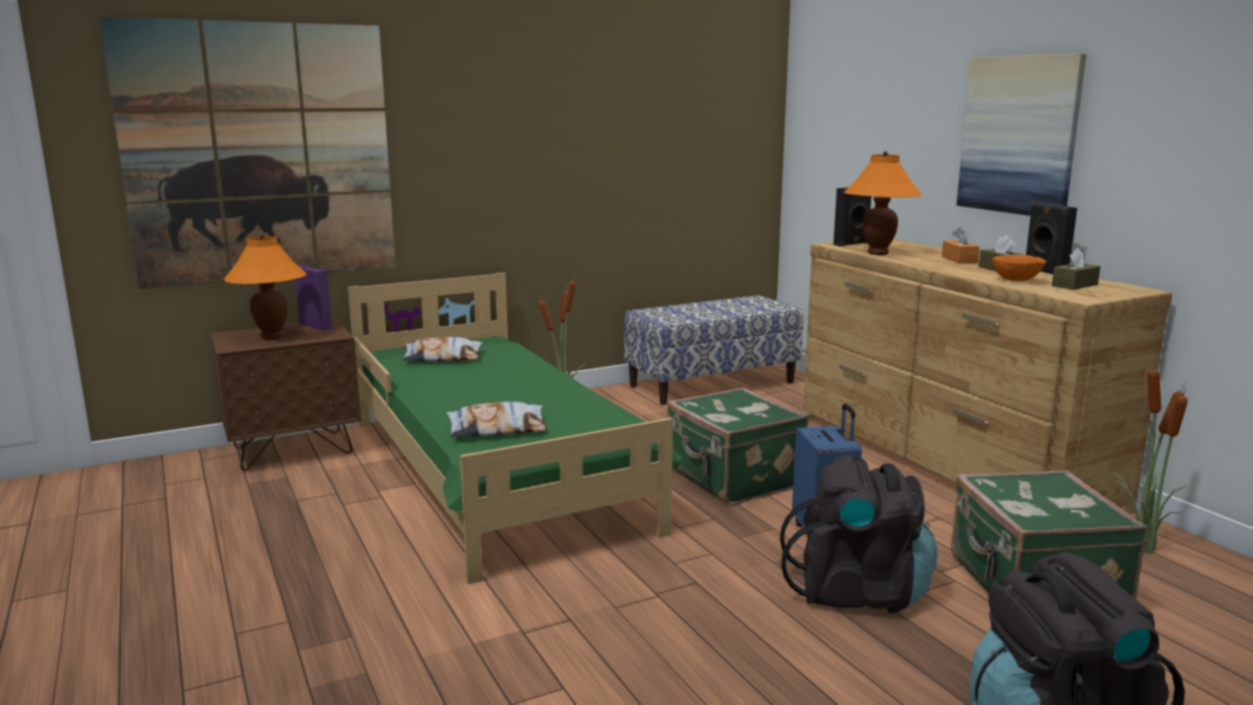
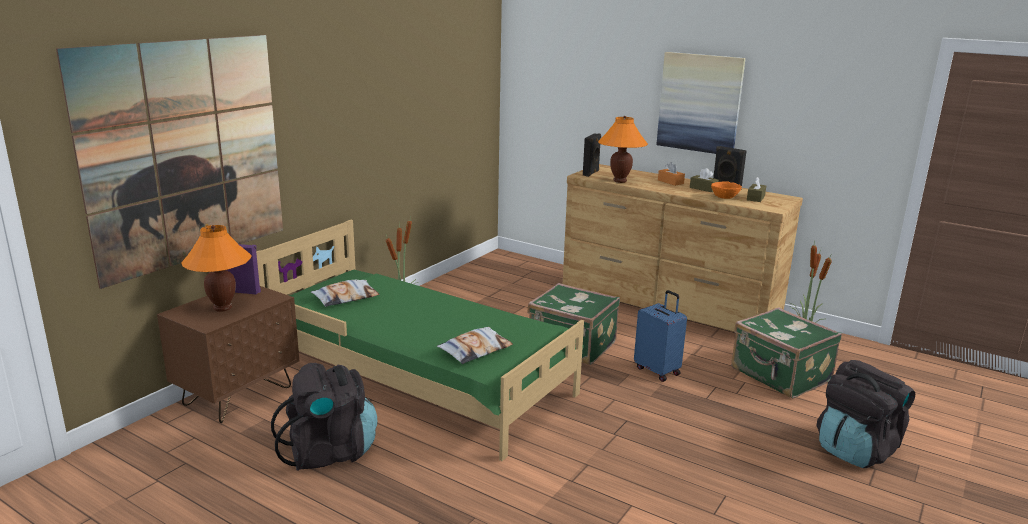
camera: 30 degrees left, 5 degrees up
(712, 384) = (480, 275): bench -> none
(857, 592) = (709, 402): black backpack -> black backpack (329, 452)

